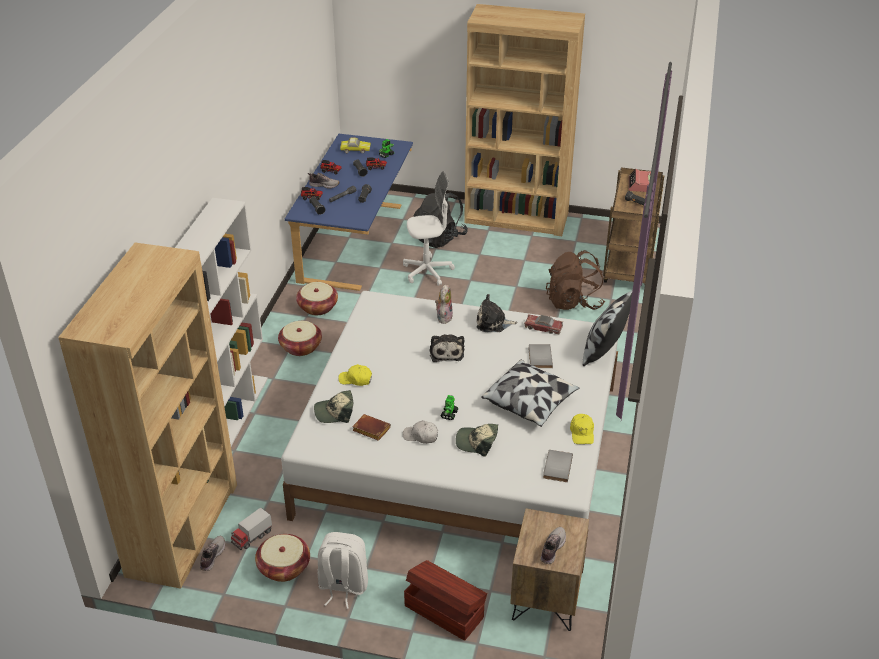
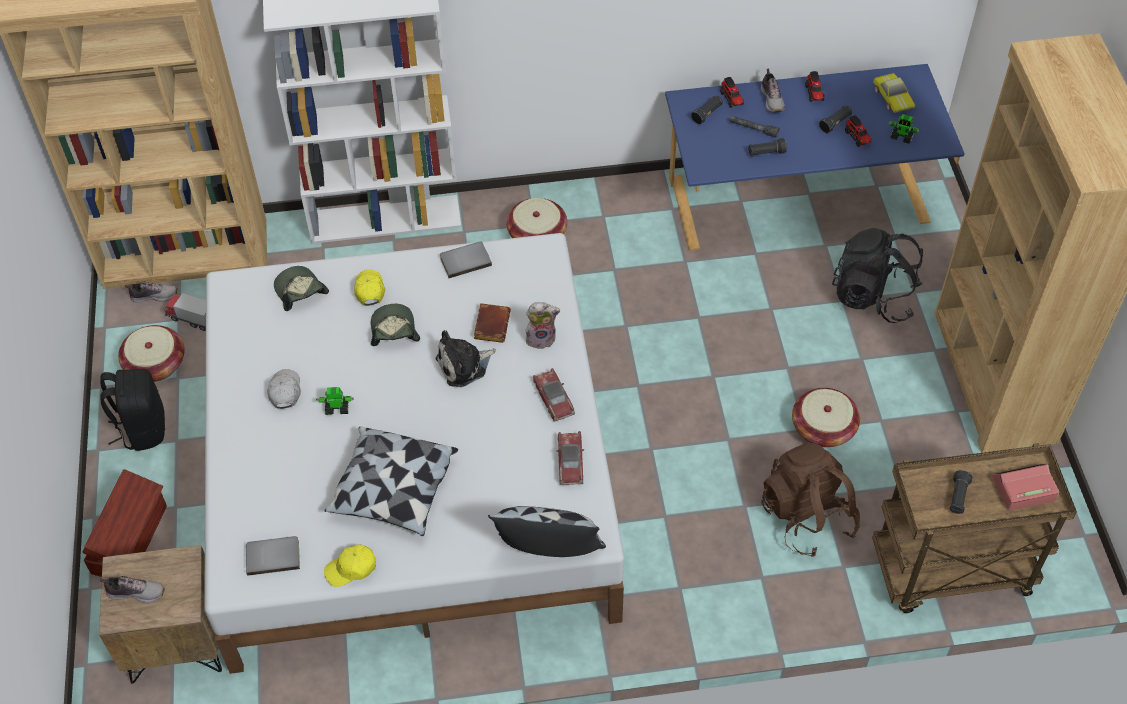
camera: 70 degrees right, 15 degrees up
(318, 307) = (628, 220): basket -> basket (823, 428)
(342, 586) = (142, 428): white backpack -> black backpack
(370, 430) = (279, 337): brown book -> brown book (491, 325)
(427, 272) = (778, 310): white office chair -> none
(477, 442) = (292, 454): cap -> cap (393, 330)
(493, 323) = (553, 398): plush toy -> toy car
(539, 357) = (497, 475): grey book -> grey book (465, 260)

